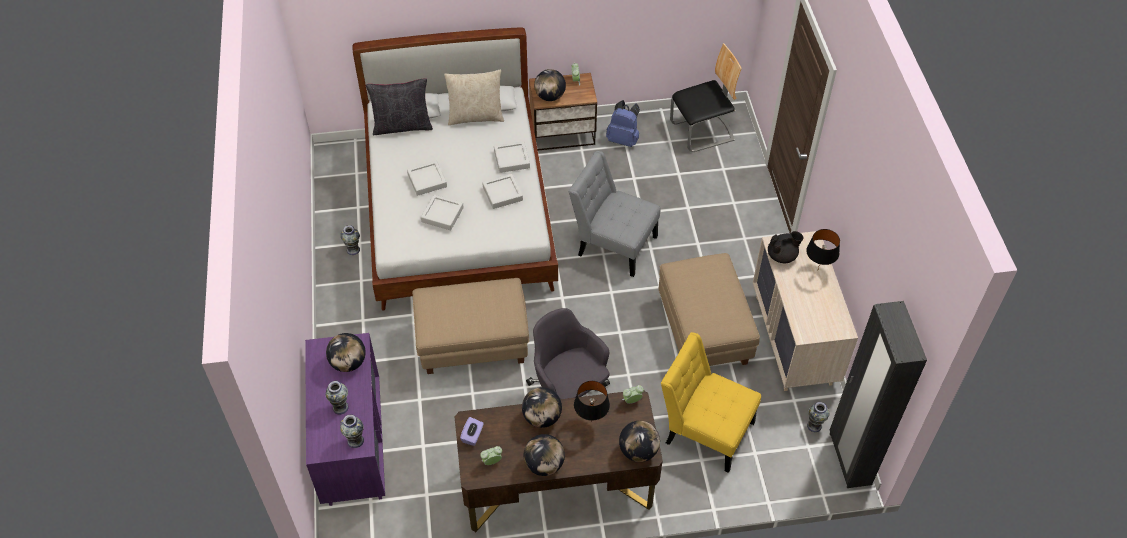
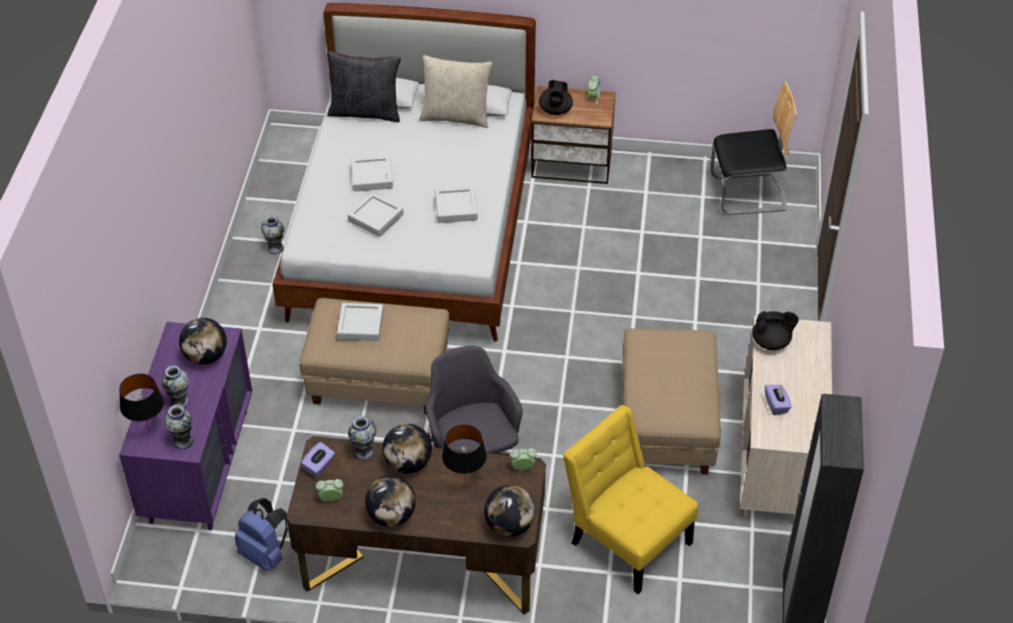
camera: 15 degrees right, 5 degrees down
(512, 159) = (481, 172): grey tray -> grey tray (360, 325)
(550, 96) = (555, 110): globe -> black teapot
(613, 243) = (589, 302): grey chair -> none
(623, 139) = (645, 184): blue backpack -> blue backpack (265, 554)
(803, 306) = (776, 405): none -> purple tissue box
(814, 425) = (767, 564): vase -> vase (363, 452)
(818, 270) = (811, 367): black table lamp -> black table lamp (148, 429)

